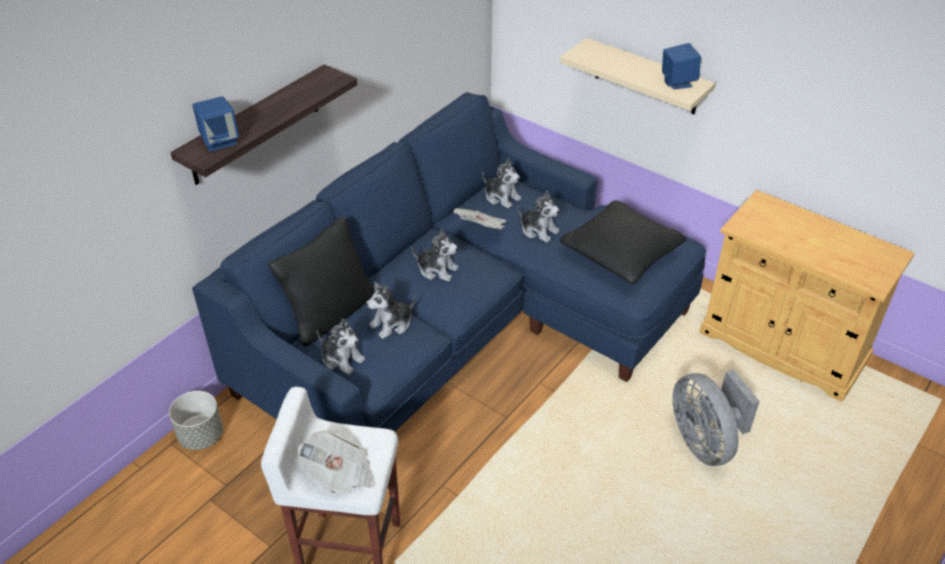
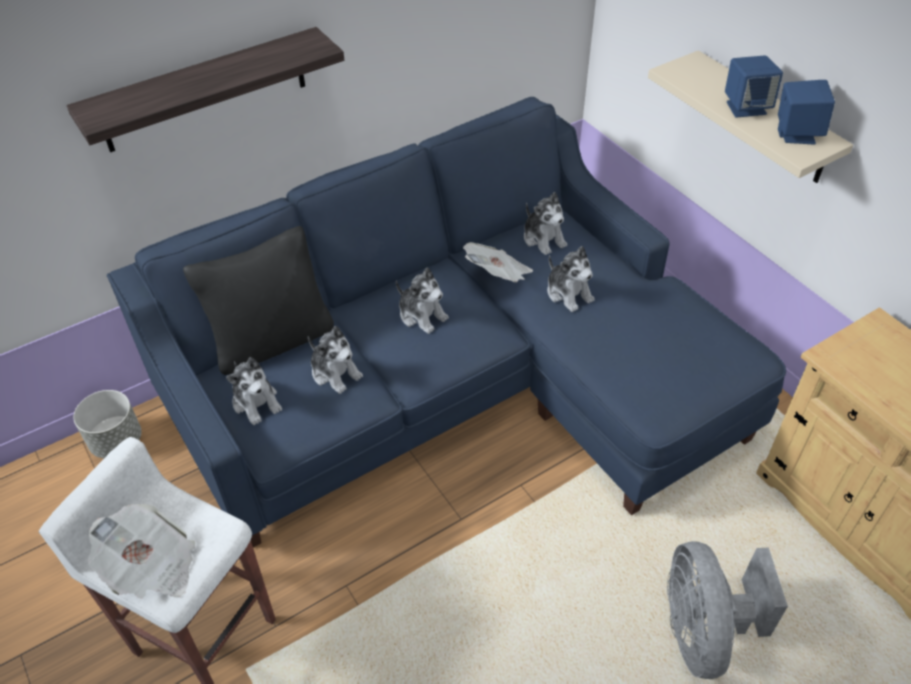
camera: 20 degrees right, 5 degrees up
(220, 141) = (130, 102): blue speaker -> blue speaker (746, 107)
(392, 324) = (335, 372): plush toy -> plush toy turned 120 degrees counterclockwise
(621, 253) = (663, 350): black pillow -> none

